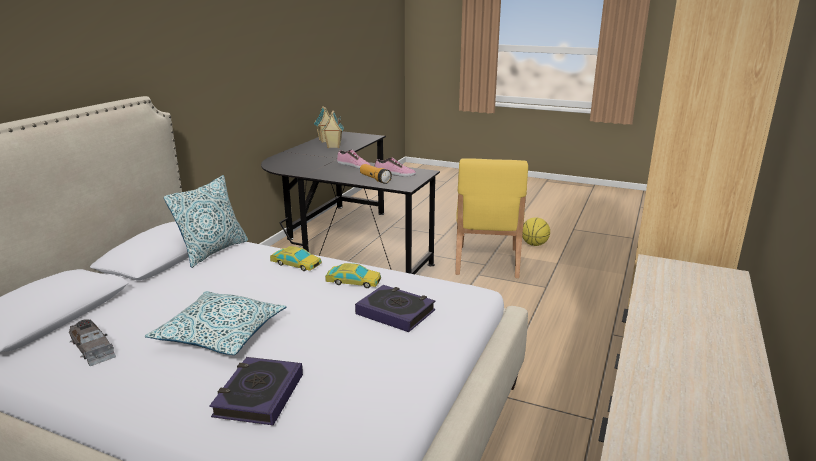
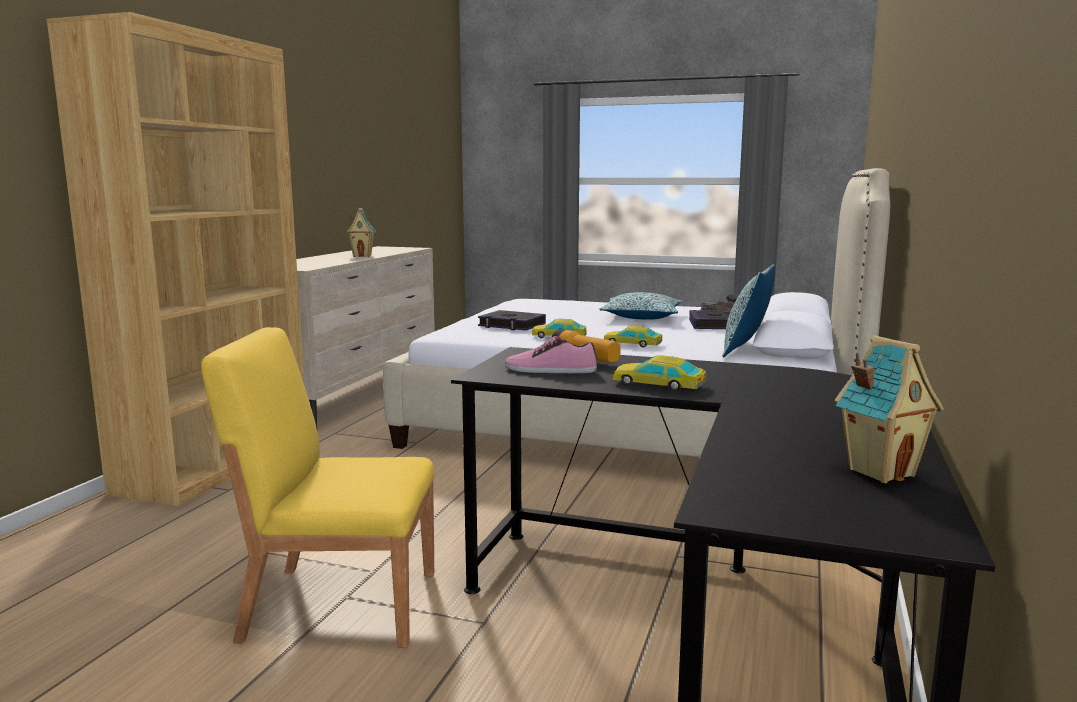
camera: 175 degrees right, 10 degrees down
(259, 395) = (584, 304): book -> book (713, 325)
(333, 146) = (802, 443): toy house -> toy house (362, 256)
(353, 165) = (658, 384): shoe -> toy car
(486, 262) = (339, 604): yellow chair -> yellow chair turned 90 degrees counterclockwise
(534, 244) = (163, 673): basketball -> none

